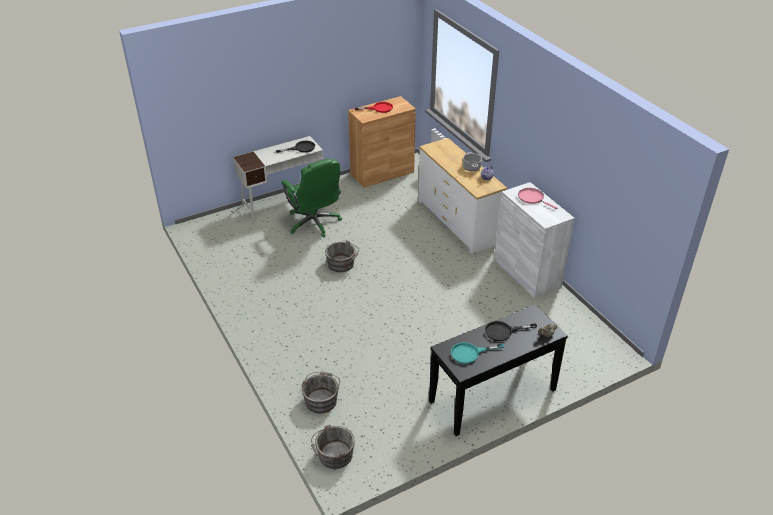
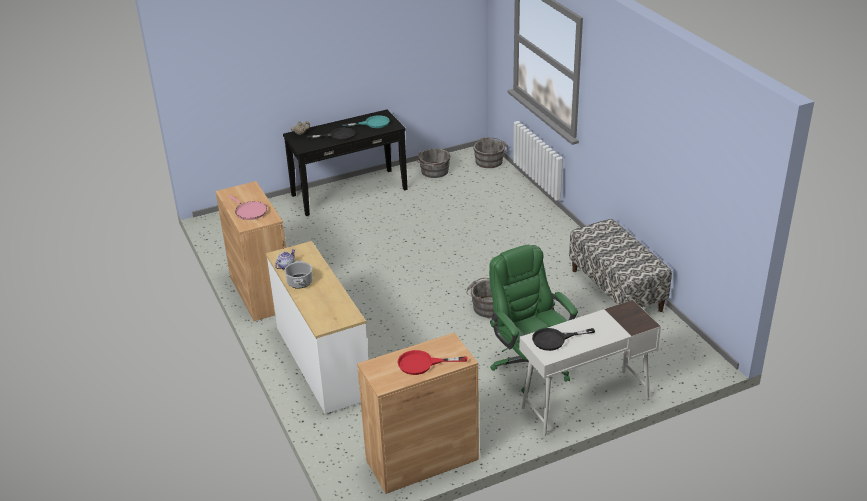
camera: 175 degrees left, 5 degrees down
(237, 280) = (616, 290): none -> bench
(321, 399) = (503, 191): grey bucket -> grey bucket (434, 172)
(527, 273) = (261, 293): white cabinet -> brown cabinet

